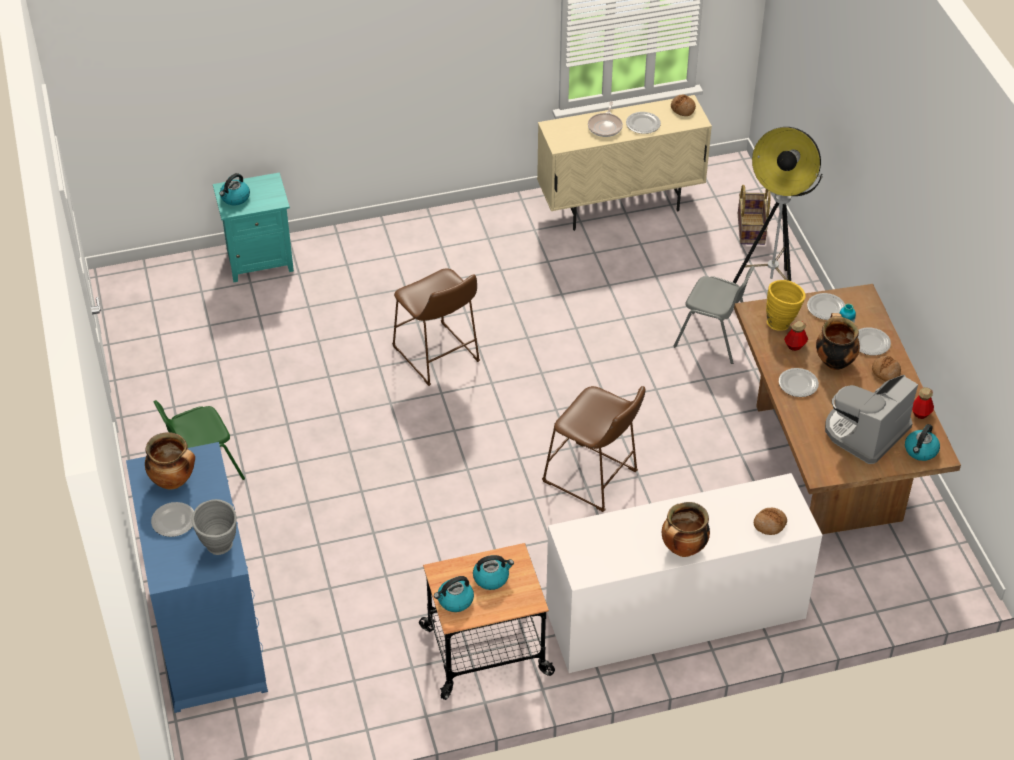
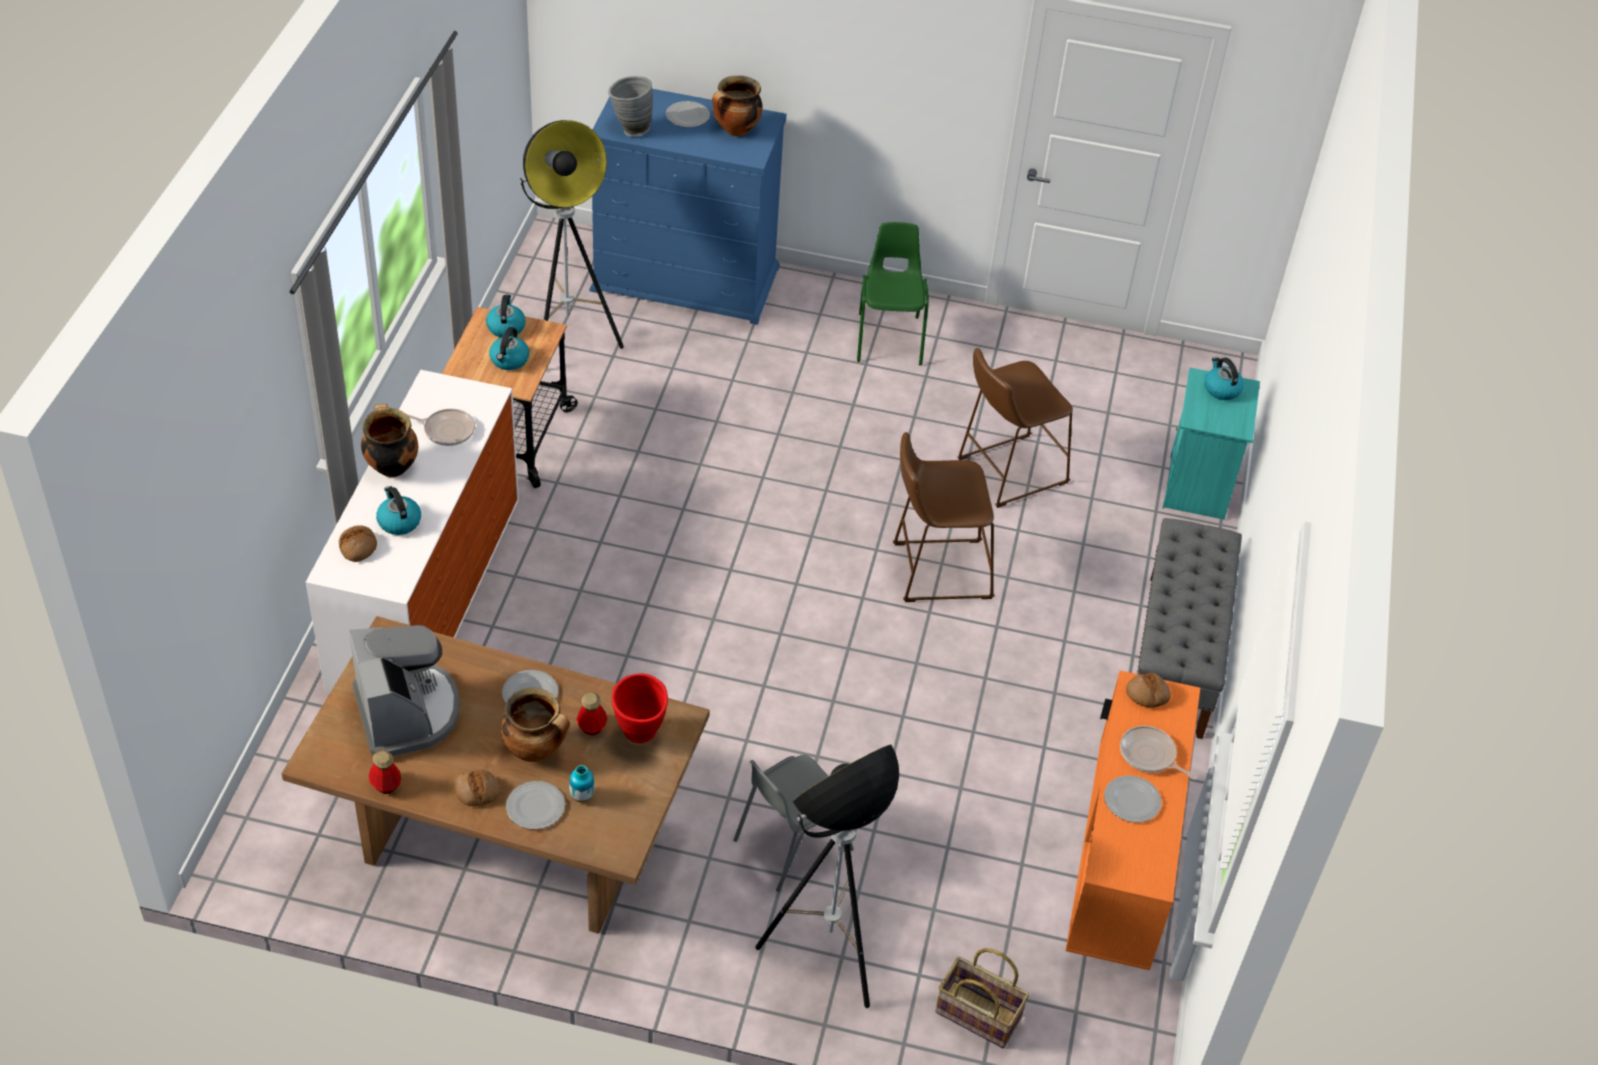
camera: 115 degrees right, 0 degrees up
(342, 673) = (568, 339): none -> floor lamp
(427, 229) = (1175, 656): none -> grey bench
(594, 479) = (653, 616): brown stool -> brown stool (1006, 472)
(620, 206) = (1115, 882): beige cabinet -> orange cabinet
(622, 538) = (446, 430): none -> frying pan
(683, 108) = (1144, 868): bread -> bread (1147, 695)
(782, 322) = (640, 737): yellow vase -> red vase
(826, 308) = (629, 797): plate -> none
(920, 451) = (334, 747): kettle -> kettle (399, 521)

